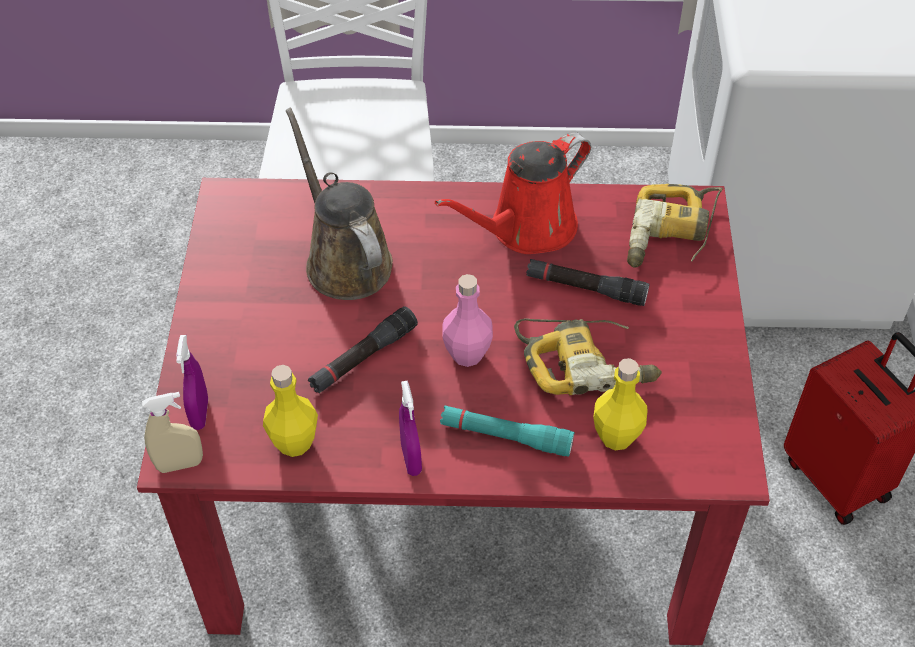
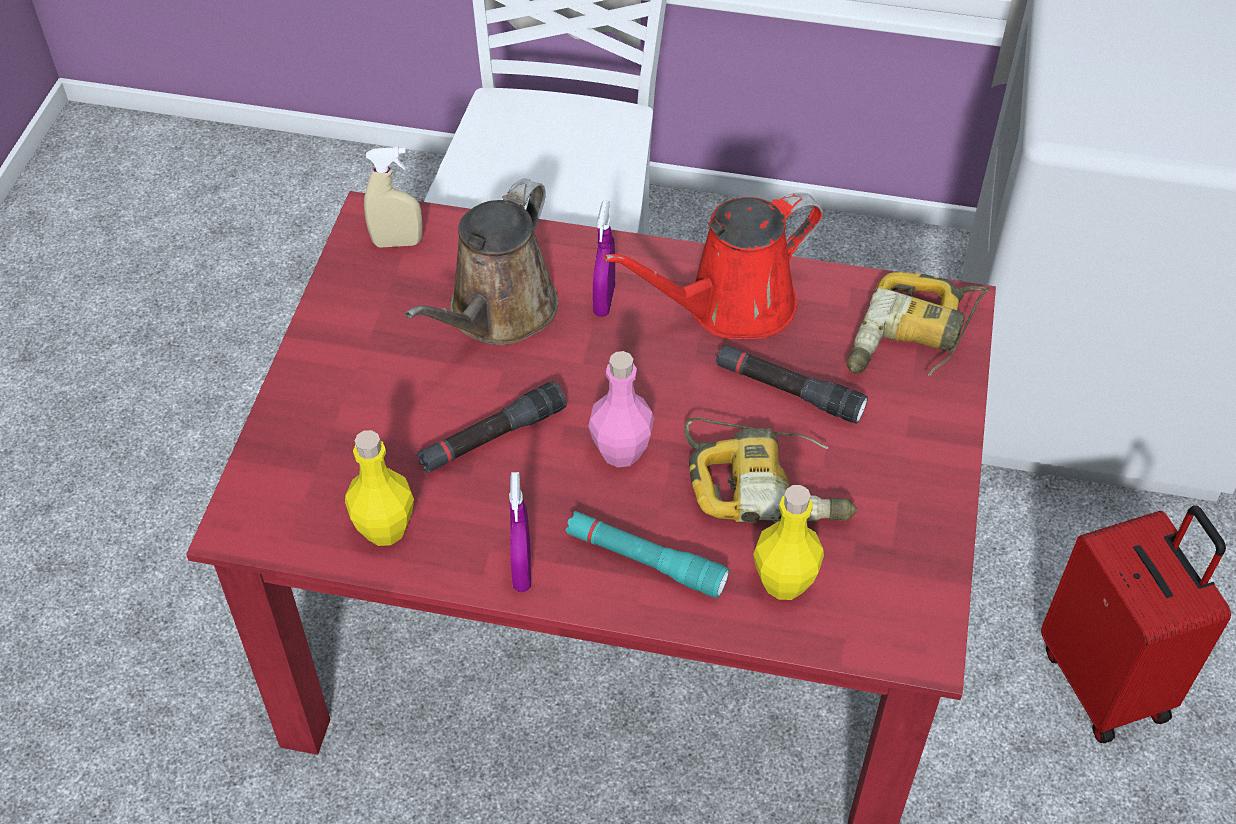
camera: 10 degrees right, 0 degrees up
(180, 464) = (243, 534): beige spray bottle -> beige spray bottle (397, 242)
(200, 413) = (280, 476): purple spray bottle -> purple spray bottle (604, 301)
(344, 259) = (497, 314): brown watering can -> brown watering can turned 135 degrees counterclockwise

